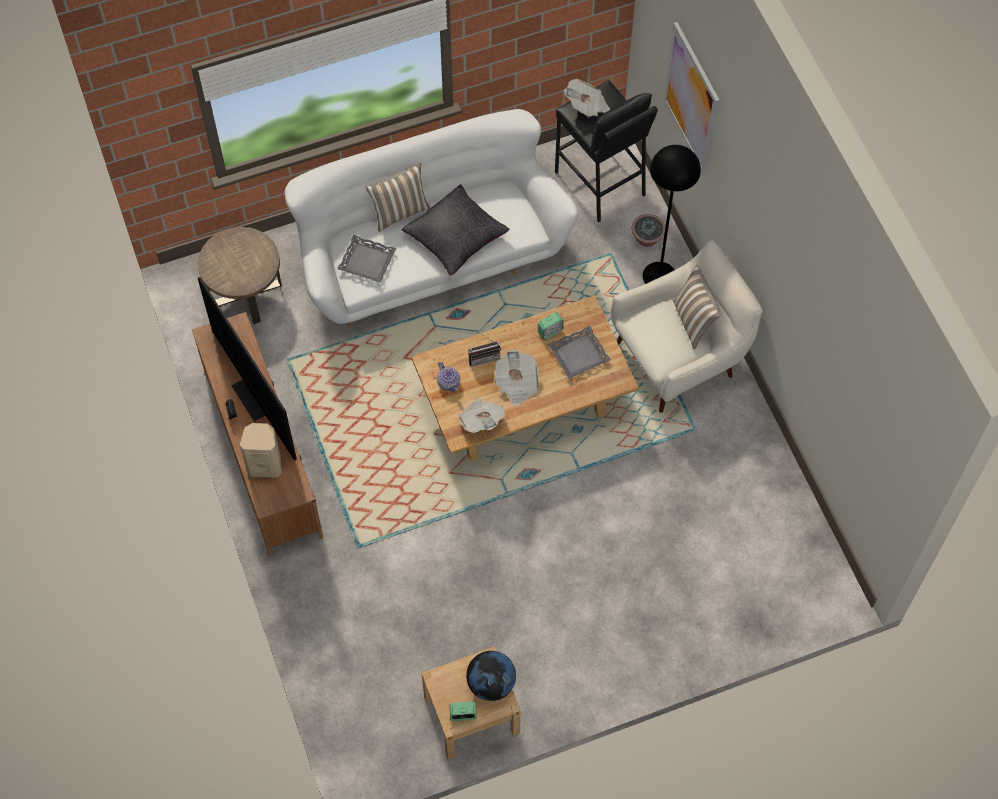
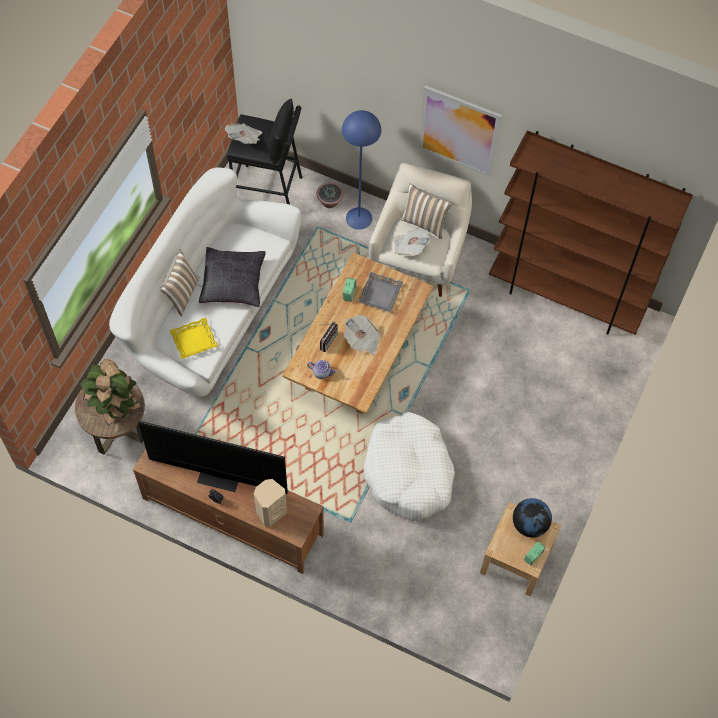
camera: 45 degrees left, 0 degrees up
(240, 268) = (115, 408): none -> potted plant
(367, 261) = (194, 340): grey tray -> yellow tray
(456, 549) = (409, 473): none -> white dog bed
(481, 420) = (364, 379): newspaper -> newspaper (410, 247)
(659, 275) = (358, 218): black floor lamp -> blue floor lamp
(692, 99) = (333, 79): picture -> picture (459, 131)
(787, 515) = (566, 297): none -> brown bookcase

